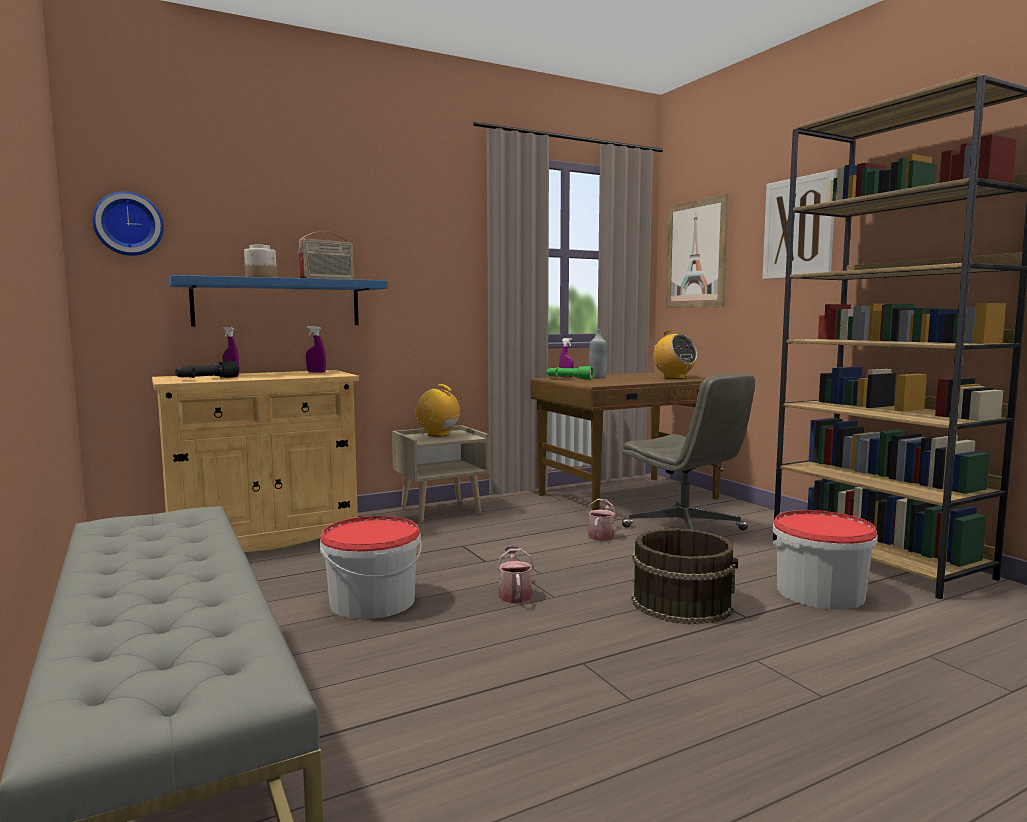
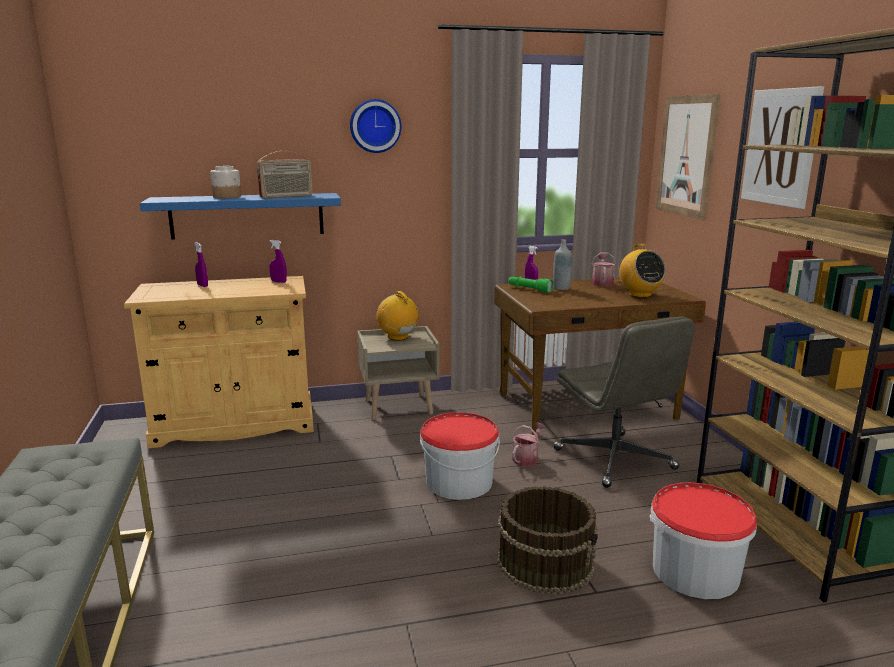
camera: 15 degrees right, 10 degrees up
(128, 224) = (112, 151): wall clock -> wall clock (375, 126)
(207, 379) = (175, 294): black flashlight -> none
(372, 601) = (277, 516): bucket -> bucket (458, 481)
(514, 594) = (400, 525): watering can -> watering can (602, 283)

